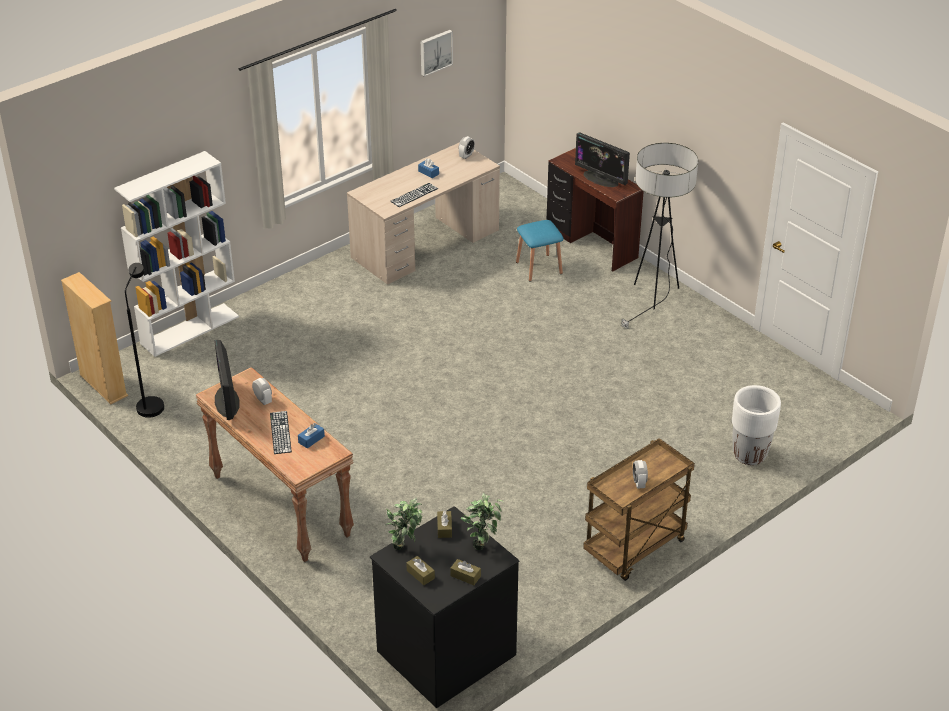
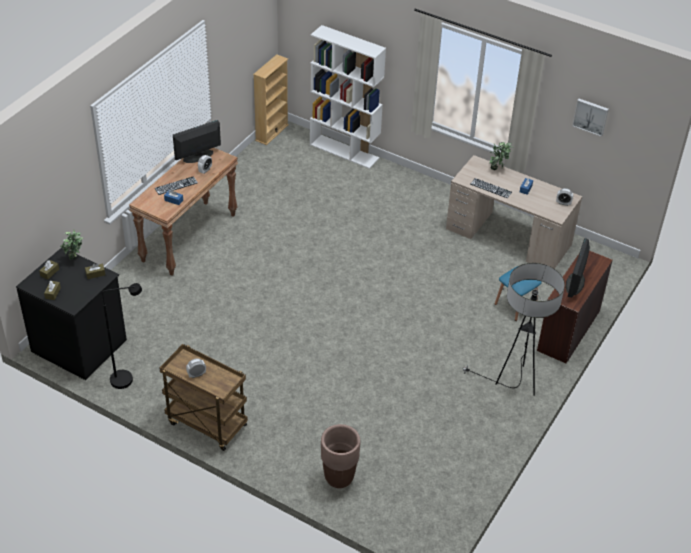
camera: 70 degrees right, 5 degrees up
(151, 403) = (264, 156): black floor lamp -> black floor lamp (128, 379)
(482, 542) = (86, 294): potted plant -> potted plant (498, 169)
(749, 454) = (339, 477): white planter -> brown planter

